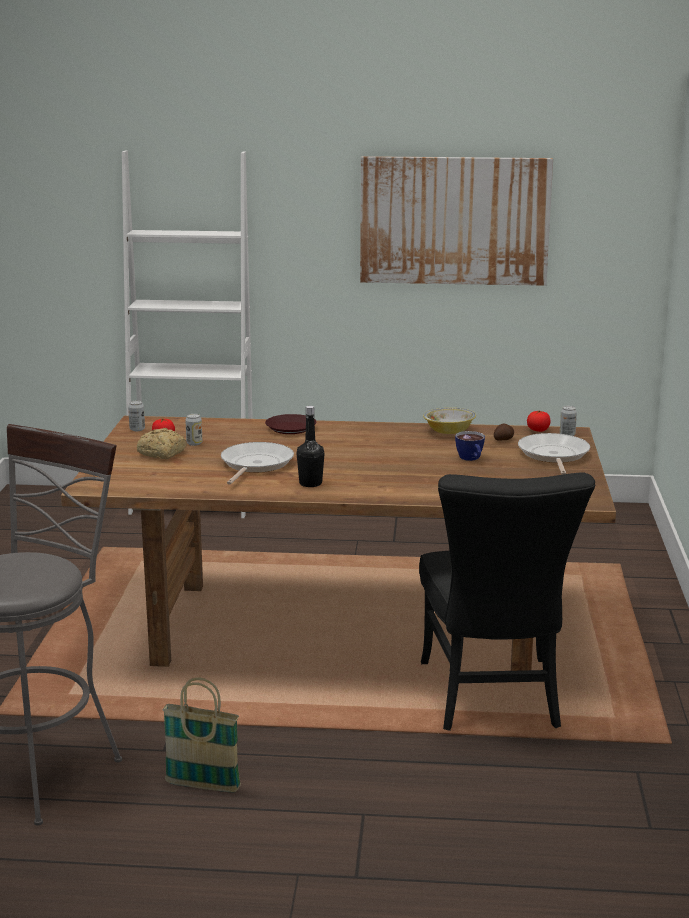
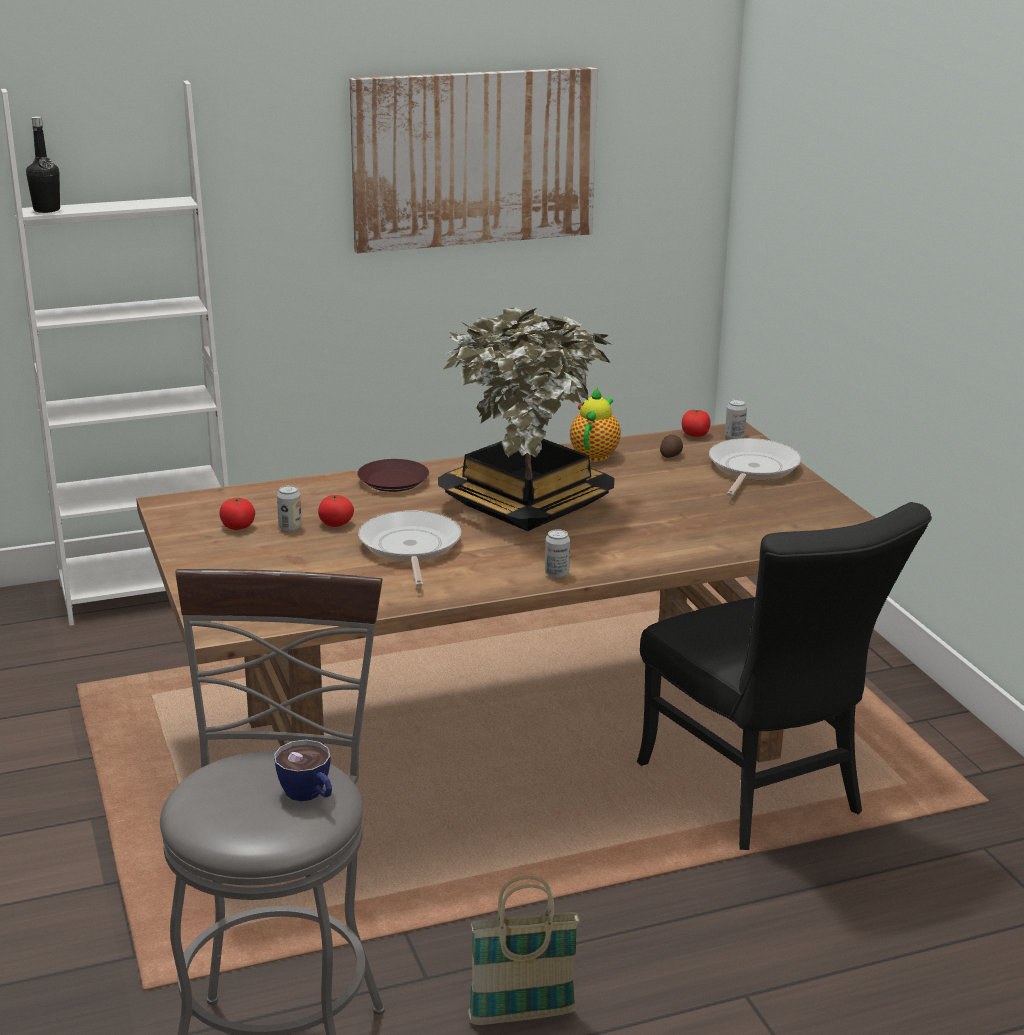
camera: 25 degrees left, 5 degrees up
(137, 429) = (183, 518): can -> can (556, 574)
(162, 453) = (263, 552): bread -> none
(225, 445) = (336, 524): none -> tomato
(310, 483) = (513, 564): black bottle -> black bottle (46, 210)
(362, 453) = (527, 505): none -> potted plant
(449, 432) = (595, 454): bowl -> teapot
(471, 459) = (665, 490): cup -> cup (309, 795)
(553, 455) = (751, 469): frying pan -> frying pan turned 45 degrees clockwise

